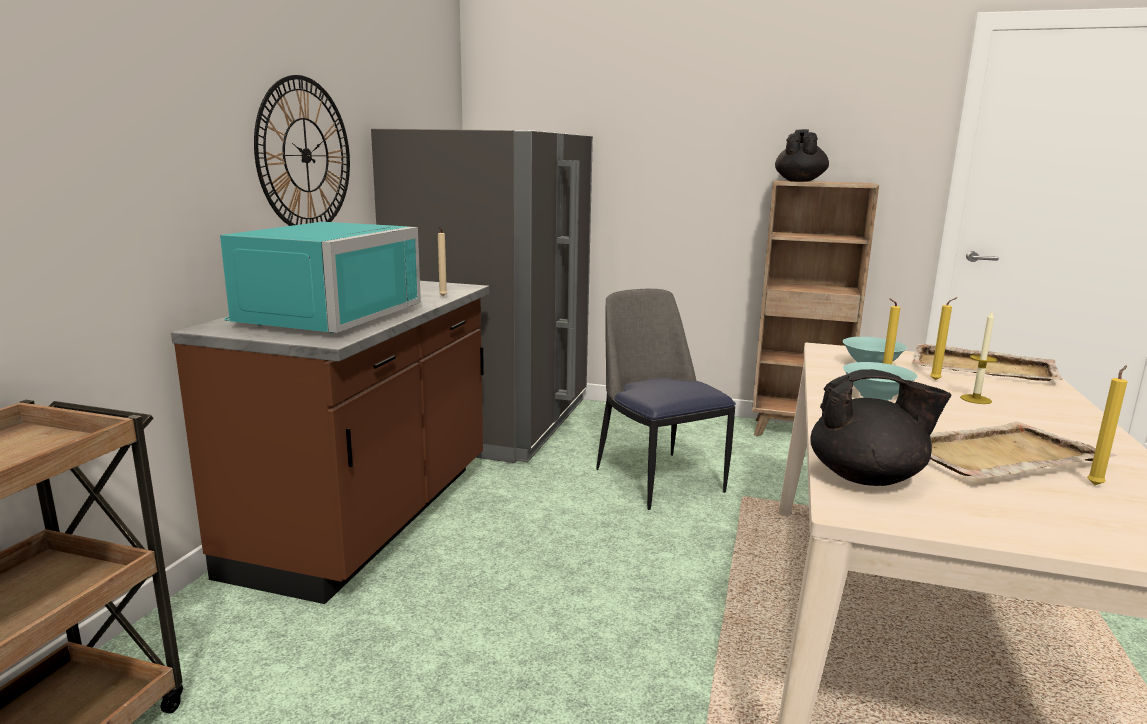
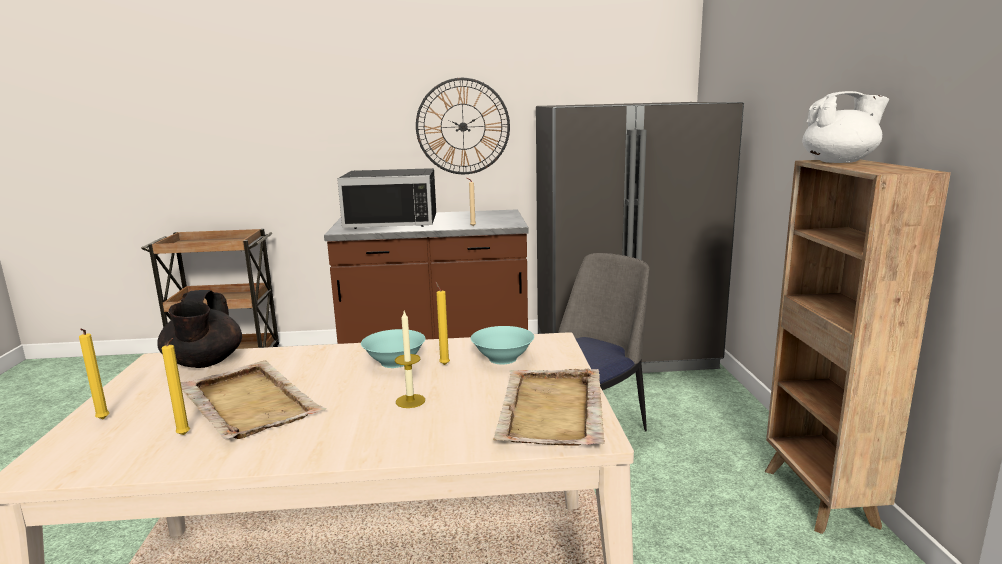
camera: 70 degrees right, 0 degrees up
(321, 315) = (393, 221): turquoise microwave -> black microwave
(799, 181) = (839, 162): black teapot -> white teapot
(936, 380) = (470, 385): yellow candle -> yellow candle (102, 420)

